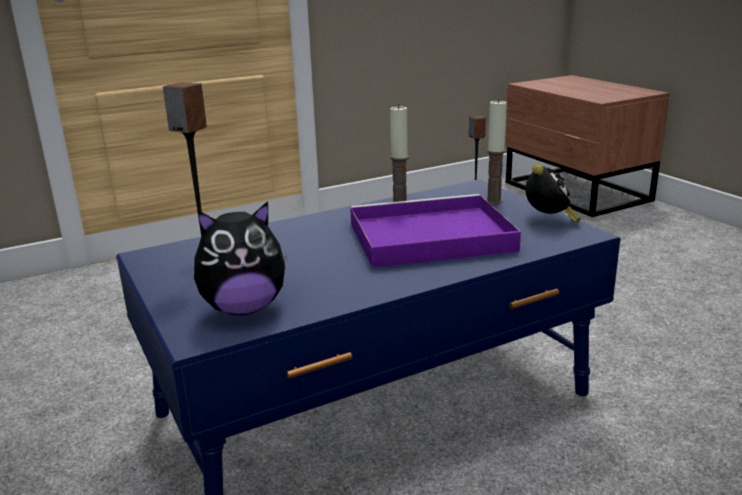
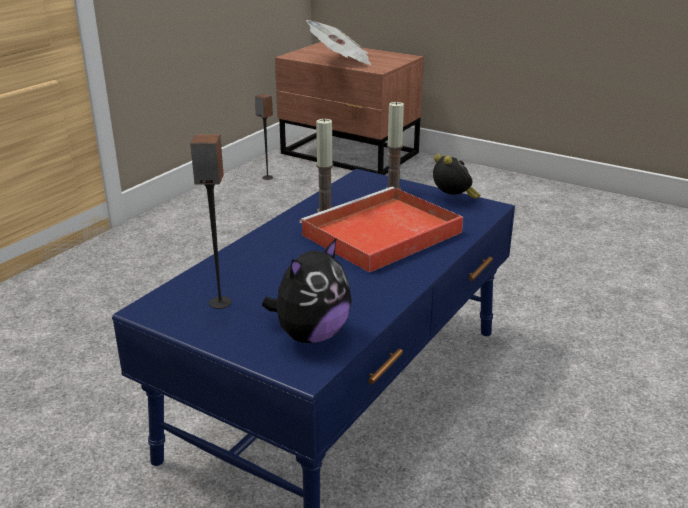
camera: 30 degrees left, 5 degrees up
(427, 237) = (380, 235): purple tray -> red tray
(570, 90) = (340, 61): none -> newspaper

